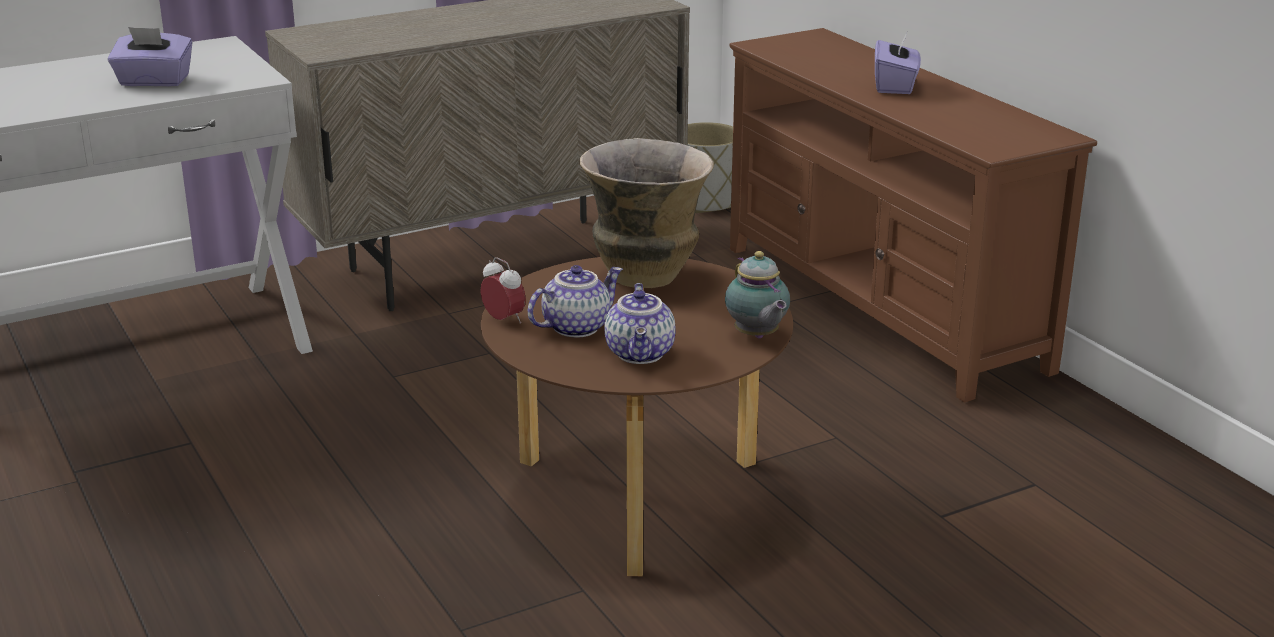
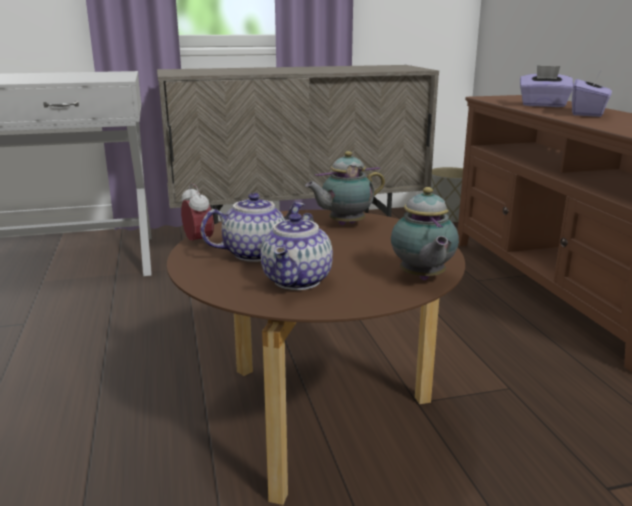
camera: 15 degrees right, 5 degrees down
(154, 81) = (52, 78): purple tissue box -> purple tissue box (543, 105)
(645, 276) = (344, 224): vase -> teapot

